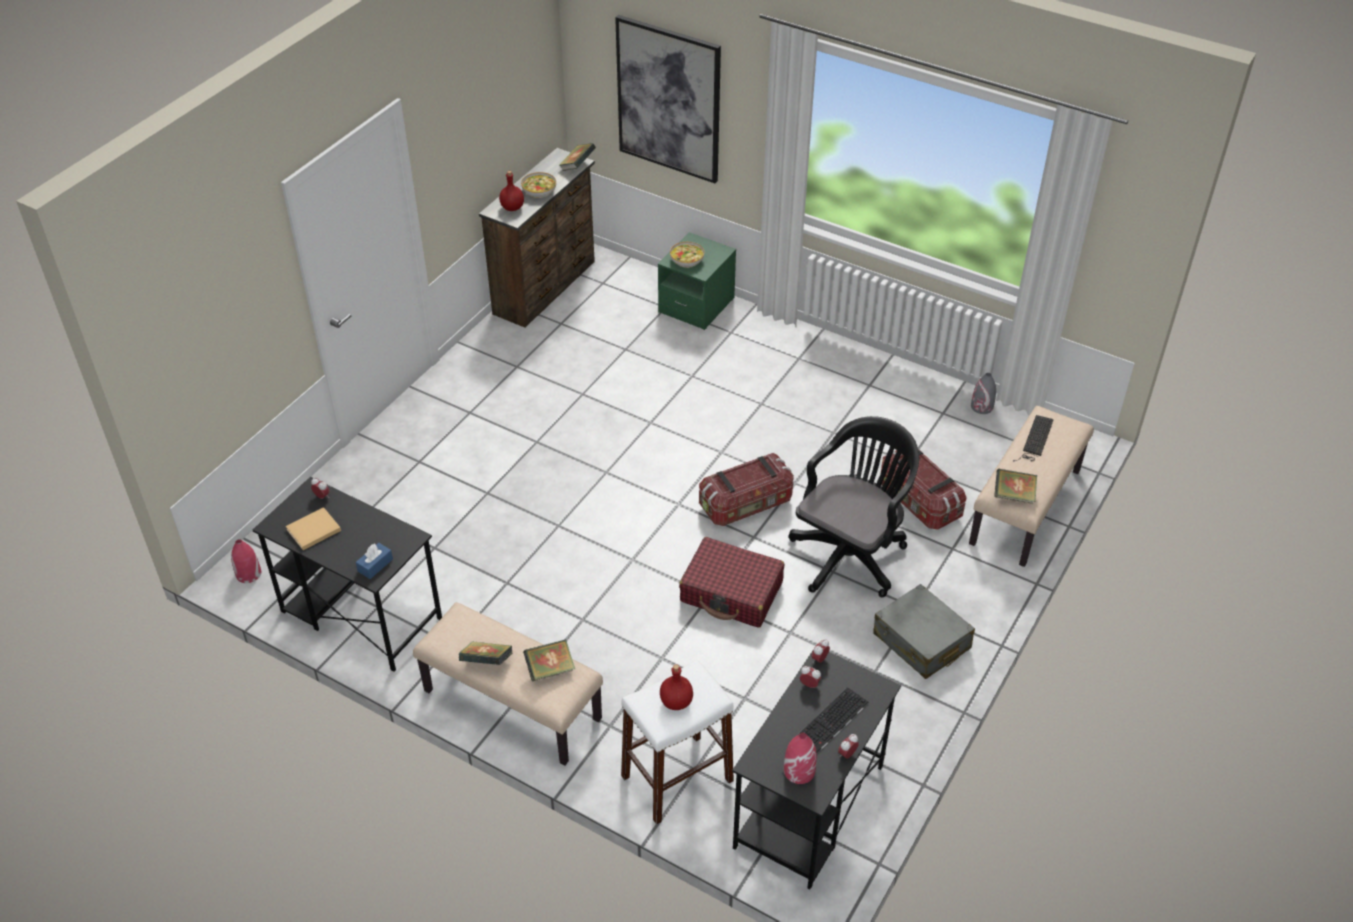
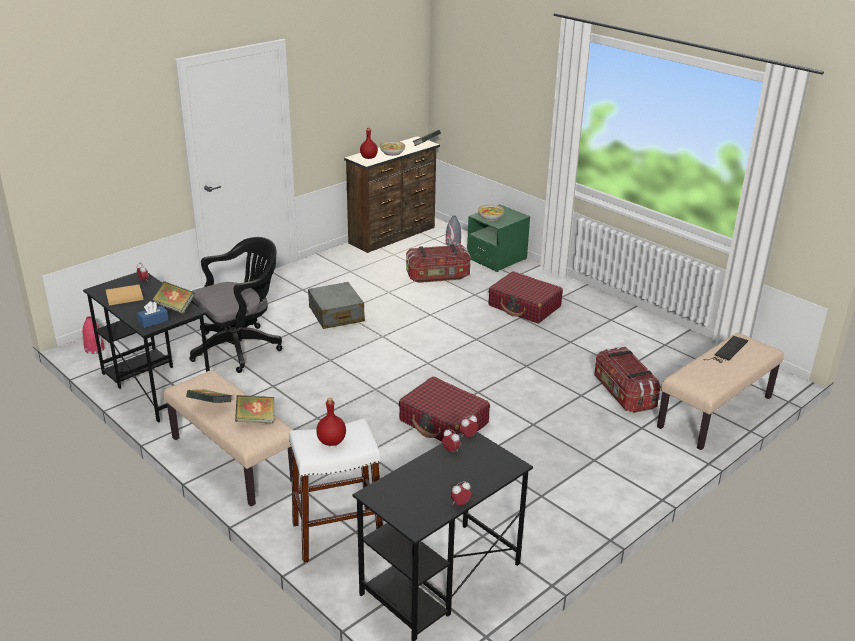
camera: 15 degrees right, 15 degrees down
(669, 99) = (493, 95): picture -> none
(746, 505) = (481, 372): storage box -> storage box (438, 276)
(760, 384) = (524, 306): none -> red suitcase
(799, 770) = (411, 506): red vase -> none
(831, 722) = (457, 479): keyboard -> none
(851, 553) = (553, 415): black office chair -> black office chair (240, 347)
(921, 641) = (590, 483): grey suitcase -> grey suitcase (336, 314)
(982, 407) = (699, 346): grey vase -> grey vase (453, 243)
(1013, 495) = (696, 380): book -> book (175, 307)

